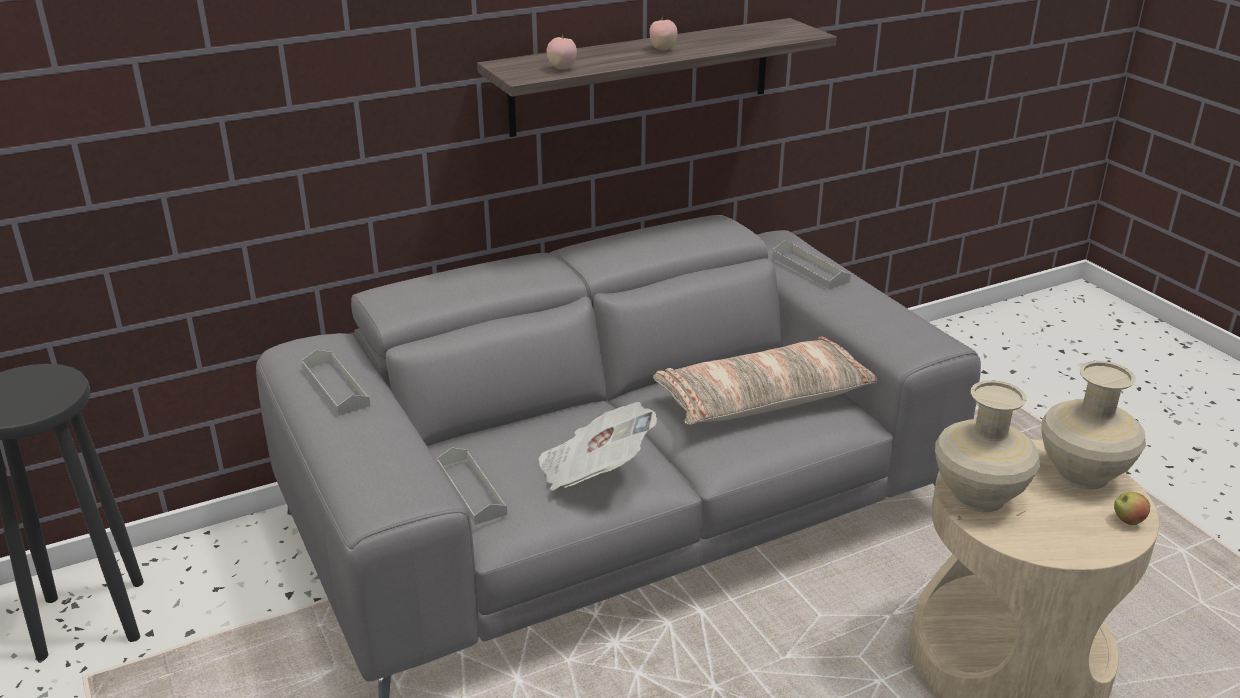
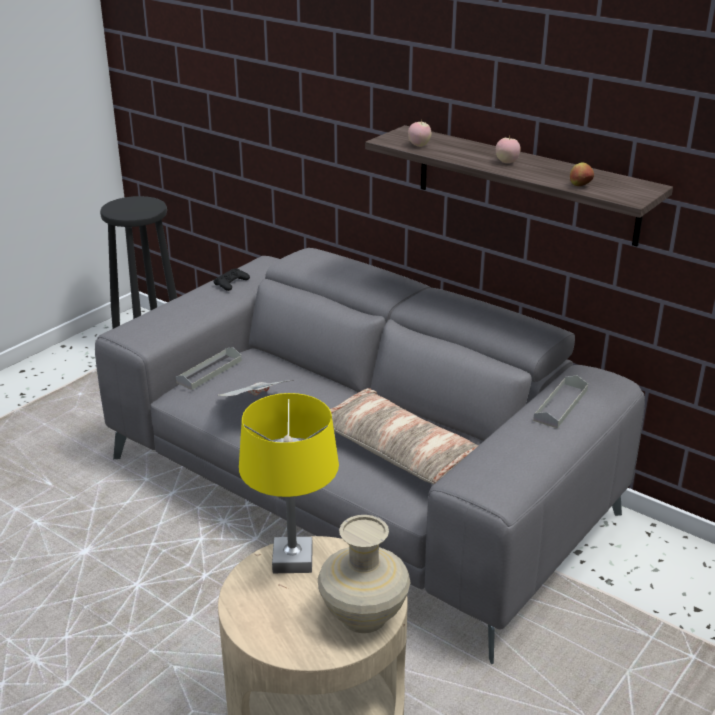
camera: 65 degrees right, 0 degrees up
(335, 387) = (231, 283): grey tray -> black game controller
(977, 495) = (293, 560): beige vase -> yellow table lamp
(1128, 521) = (305, 649): apple -> apple (580, 186)

